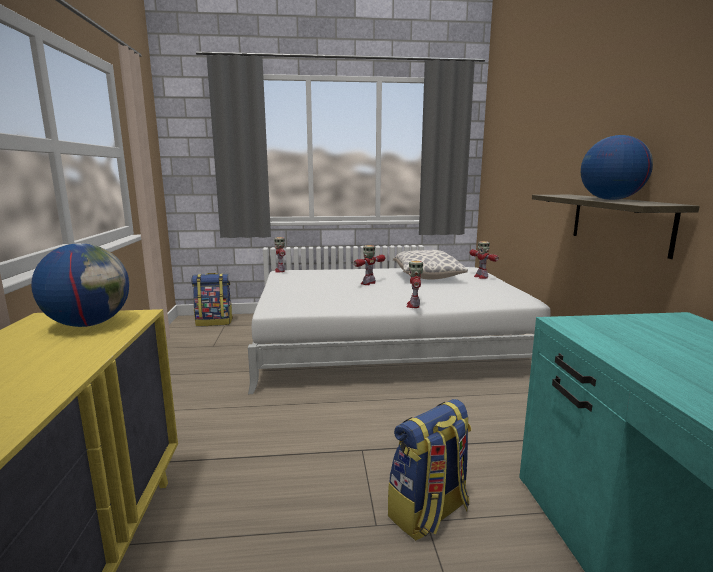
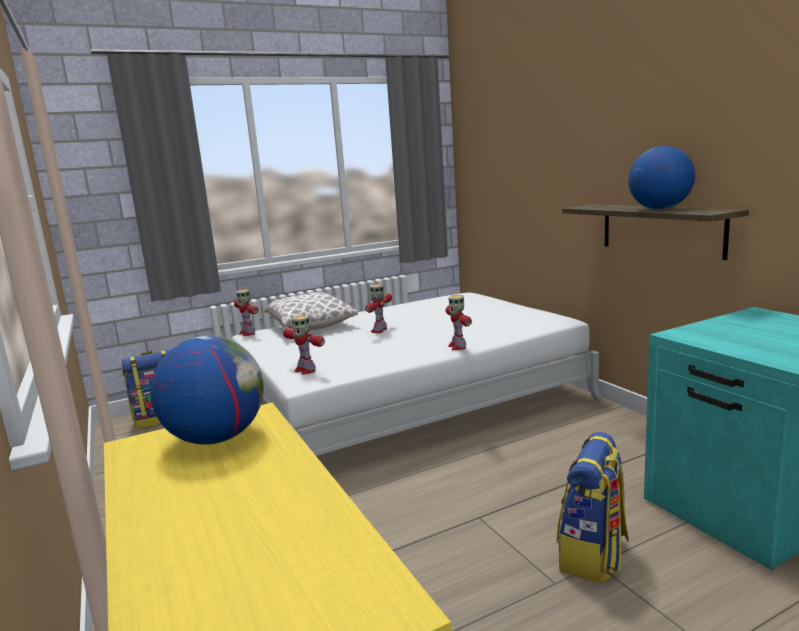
camera: 20 degrees left, 0 degrees up
(427, 277) = (434, 312): pillow -> pillow (311, 327)
(481, 277) = (489, 302): toy robot -> toy robot (305, 370)

